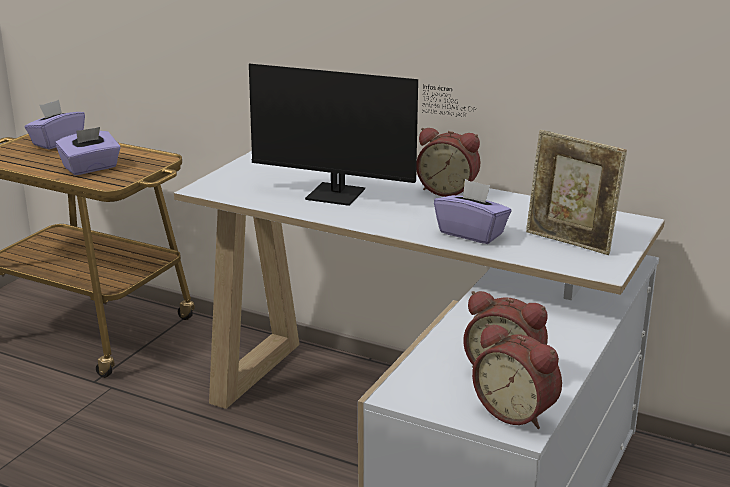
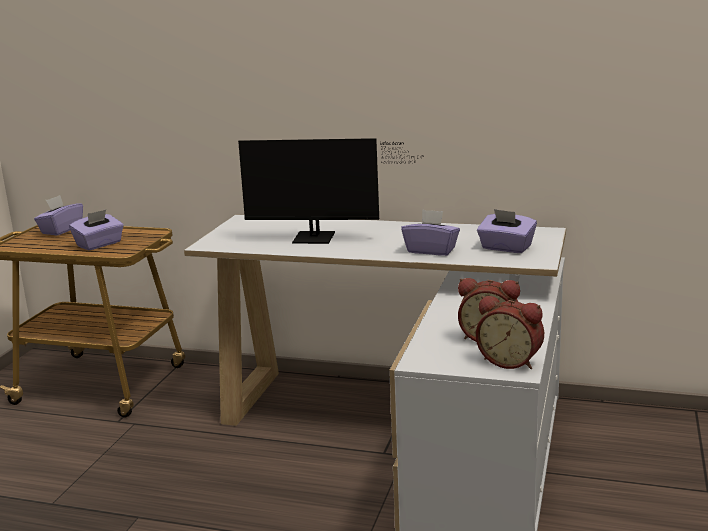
camera: 10 degrees left, 5 degrees down
(448, 190) = (399, 227): alarm clock -> none
(569, 242) = (506, 248): picture frame -> purple tissue box

